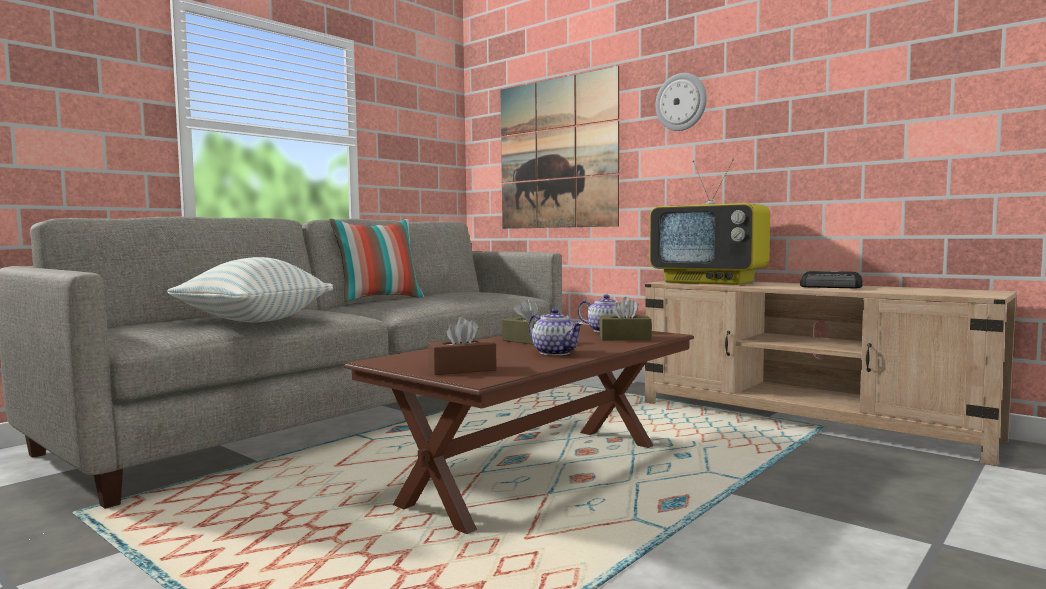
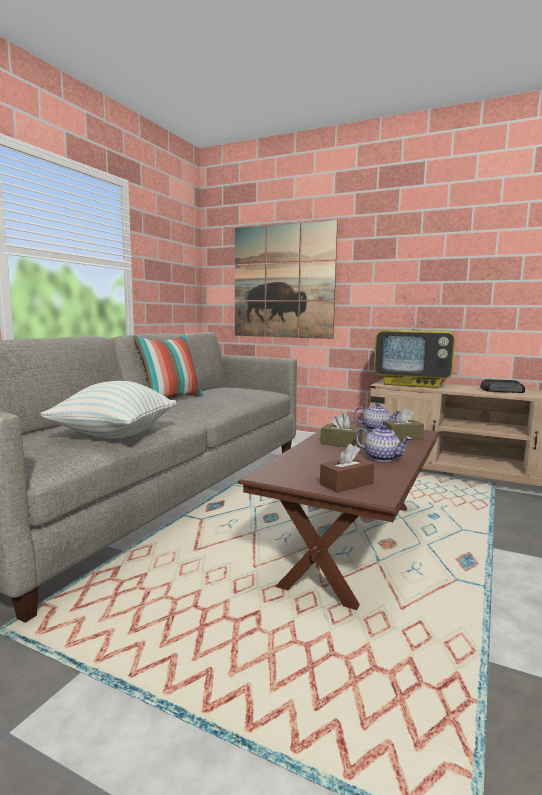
camera: 15 degrees left, 5 degrees up
(681, 102) = (386, 252): wall clock -> none

